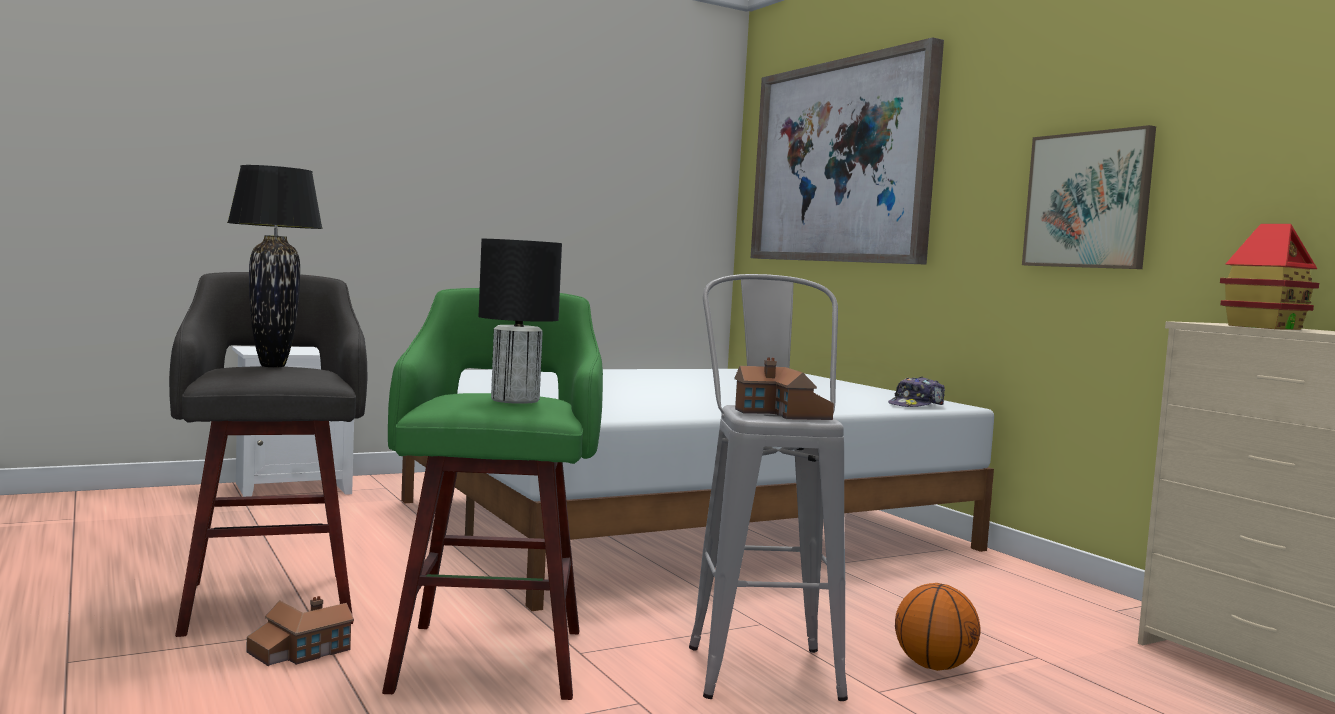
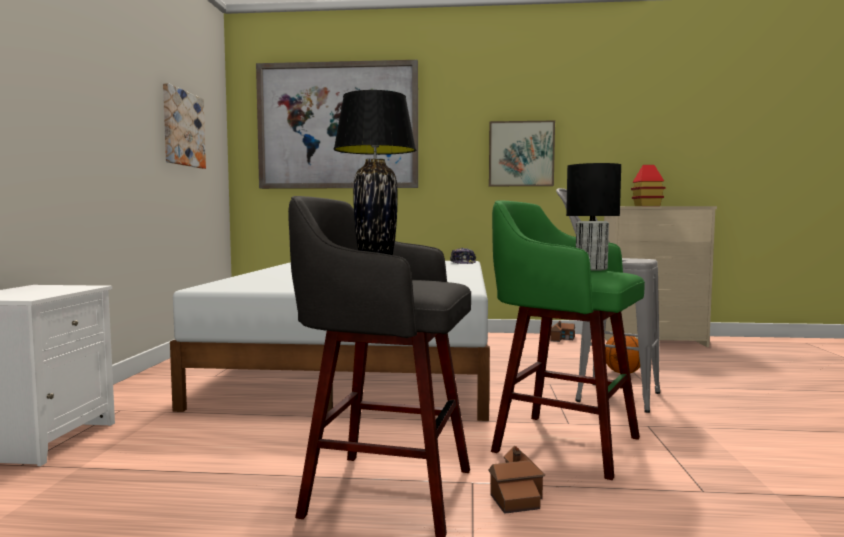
camera: 55 degrees left, 0 degrees up
(621, 181) = (182, 128): none -> picture
(782, 414) = (626, 259): toy house -> toy house (562, 339)

